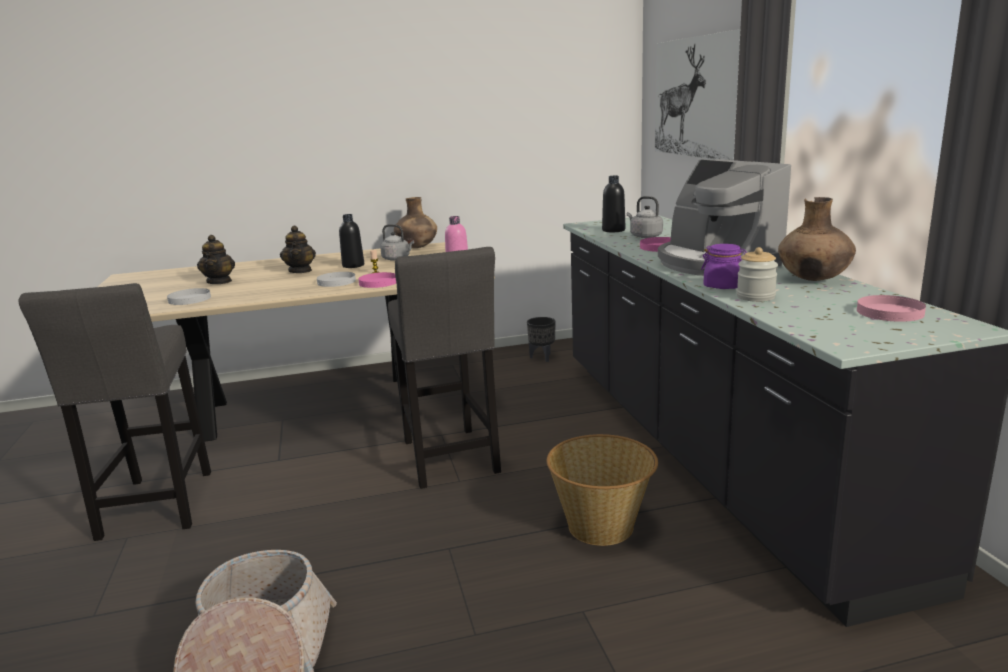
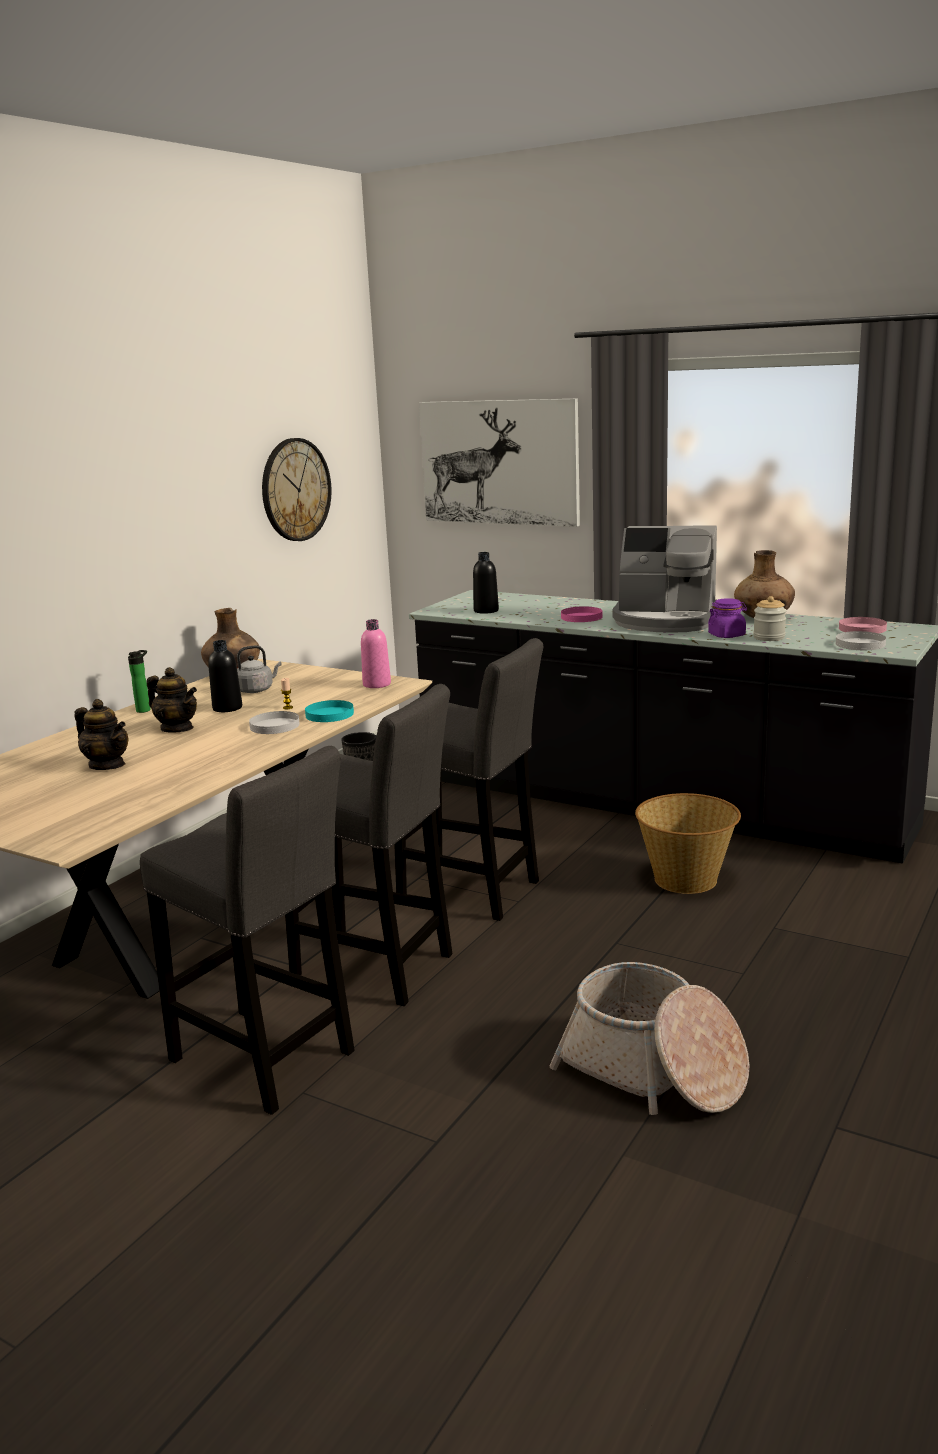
camera: 45 degrees left, 0 degrees up
(189, 299) = (148, 788): white plate -> white plate (860, 644)
(303, 484) = (379, 969): none -> grey stool
(324, 257) = (145, 710): none -> bottle
(378, 282) = (329, 714): pink plate -> turquoise plate
(527, 114) = (295, 490): none -> wall clock
(644, 236) = (534, 611): grey kettle -> none

